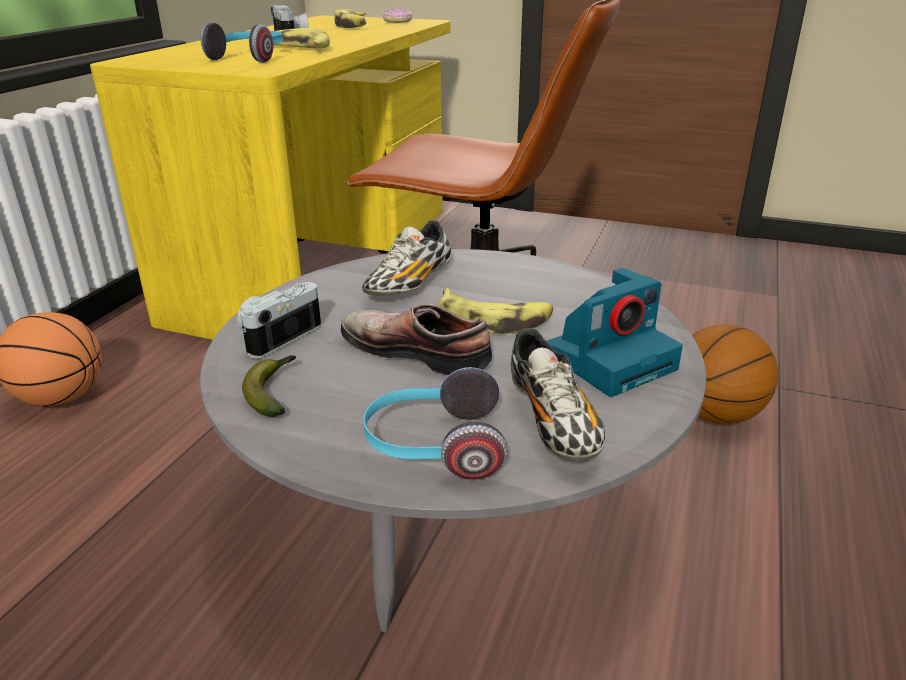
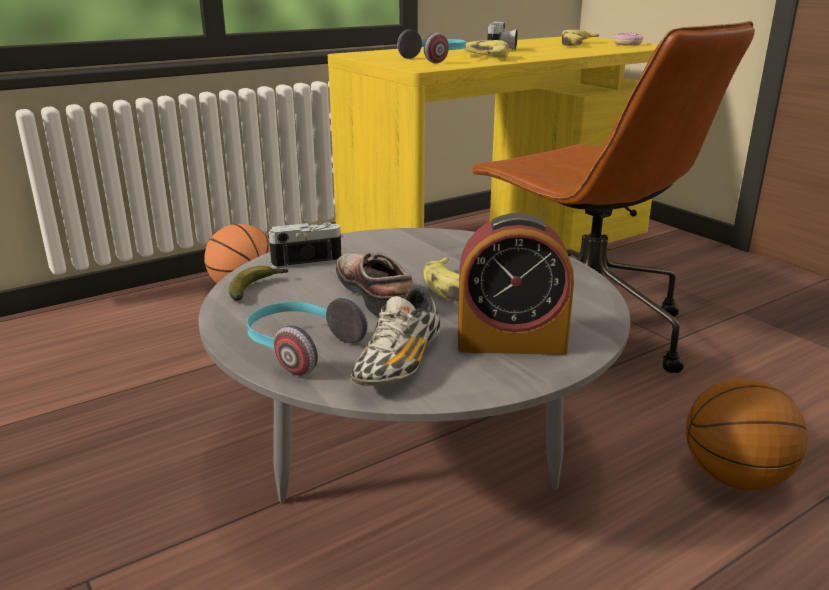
camera: 35 degrees right, 5 degrees down
(410, 284) = (439, 252): shoe -> none
(610, 359) = (511, 342): camera -> alarm clock

